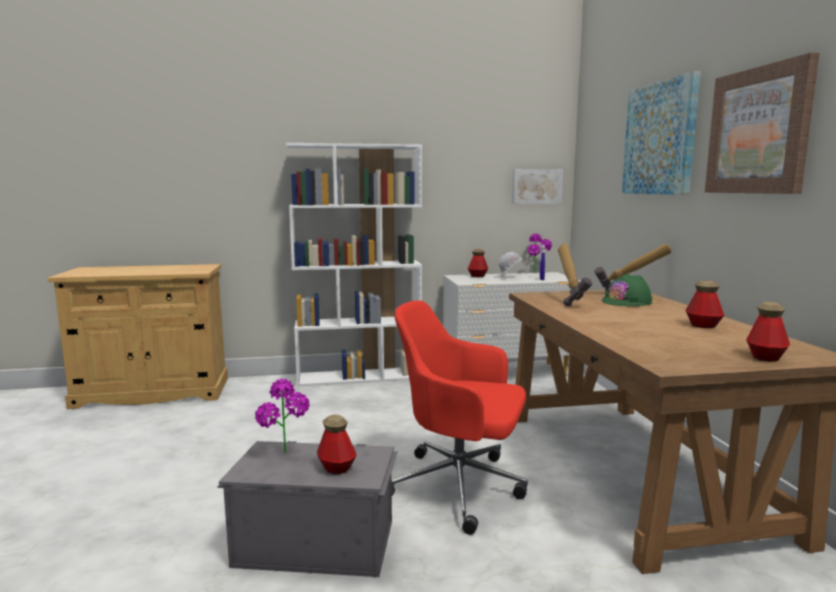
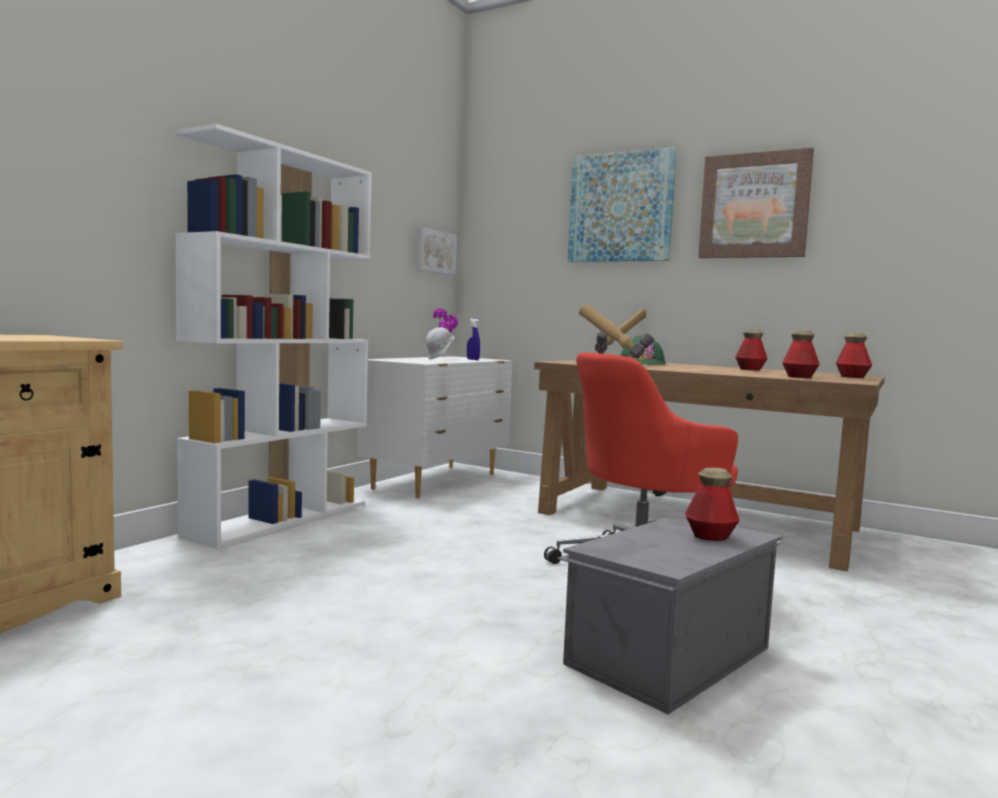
camera: 50 degrees left, 5 degrees down
(286, 457) = (643, 546): potted plant -> none
(477, 276) = (402, 359): bottle -> bottle (799, 377)

